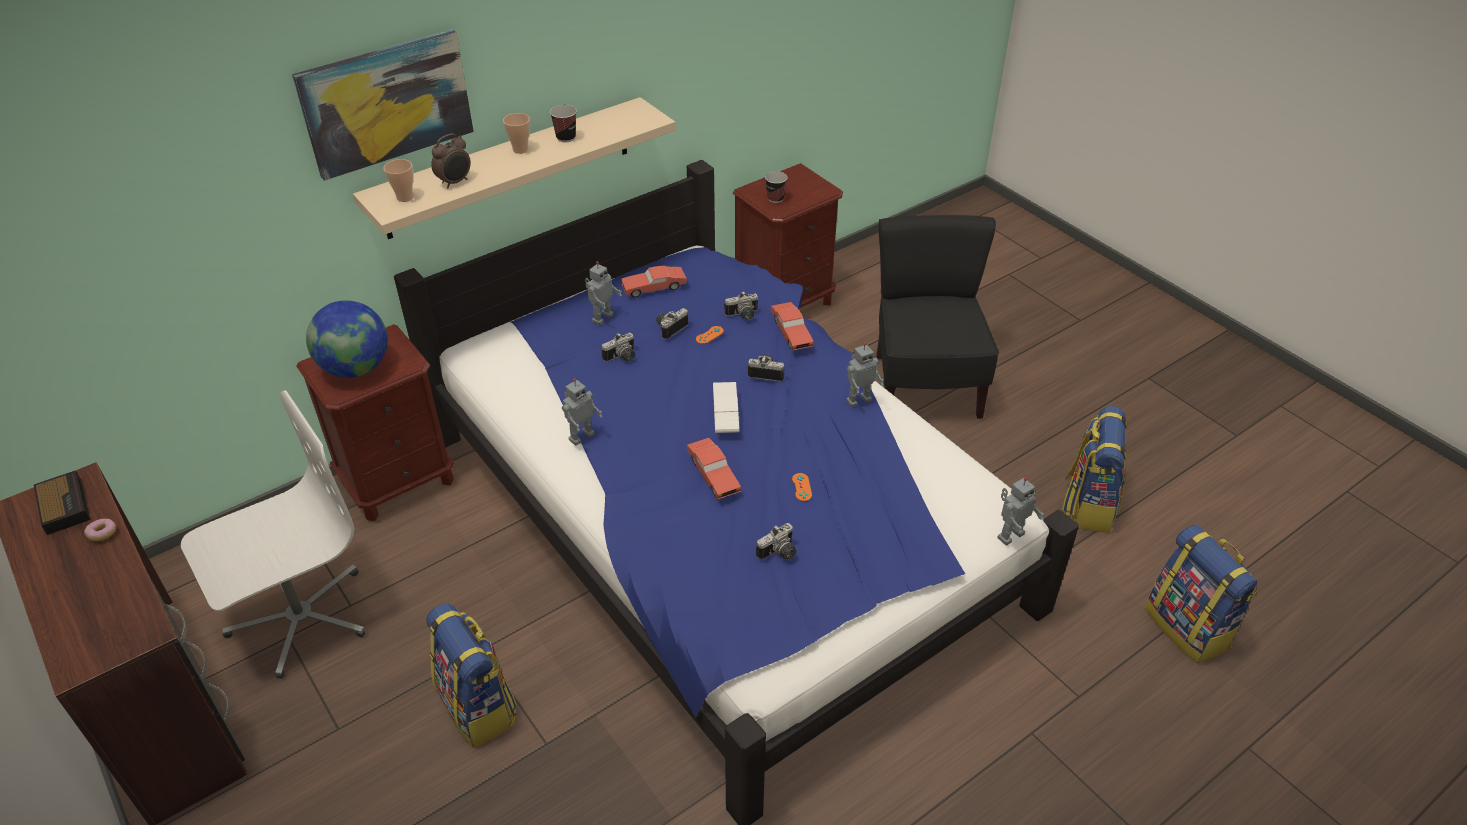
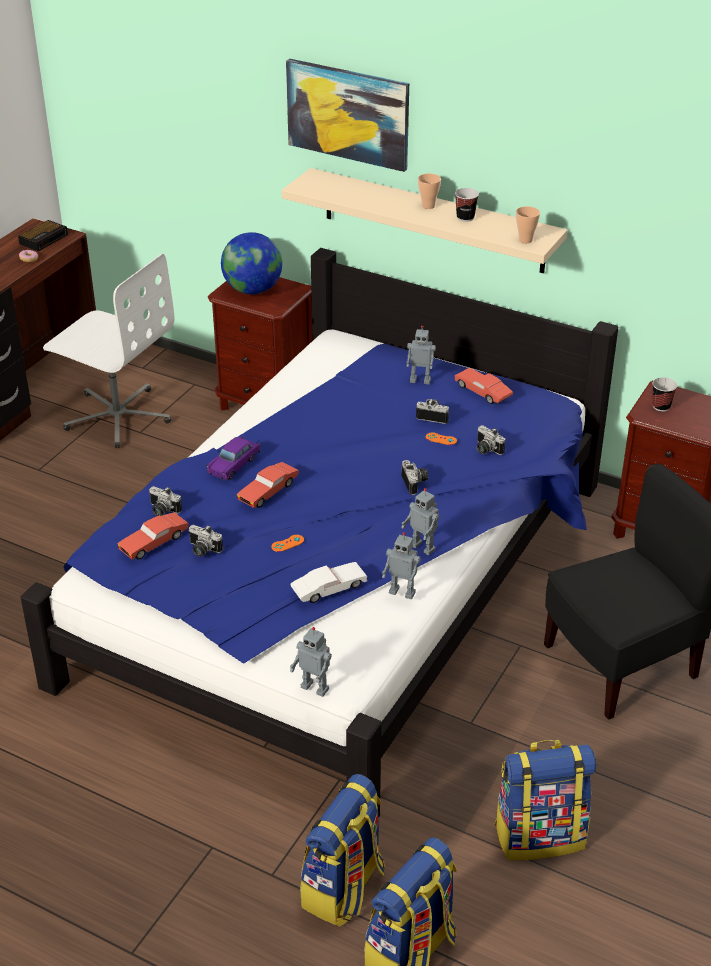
camera: 65 degrees right, 5 degrees down
(405, 197) = (321, 186): cup -> cup (525, 240)
(455, 182) = (358, 196): alarm clock -> none
(479, 707) = (84, 522): backpack -> backpack (344, 888)
(581, 436) = (271, 417): toy robot -> toy robot (402, 592)
(622, 357) = (377, 406): camera -> camera (162, 511)
(648, 487) = (234, 464): none -> purple toy car
(725, 415) = (345, 478): white toy car -> white toy car (329, 589)
(791, 333) = (482, 482): red toy car -> red toy car (154, 543)

